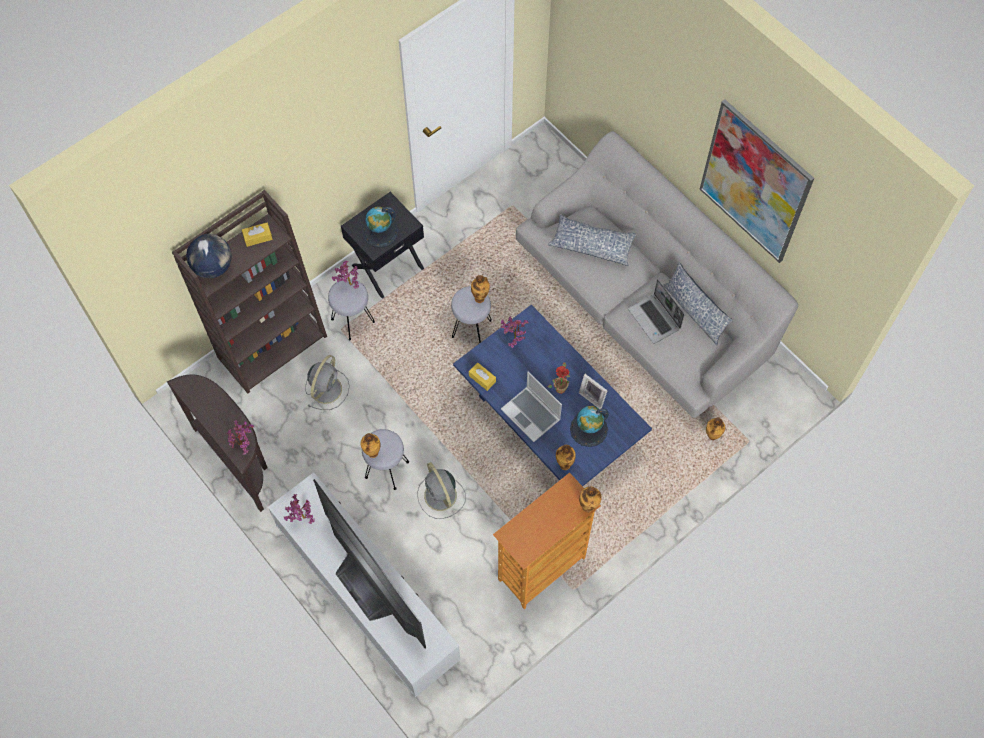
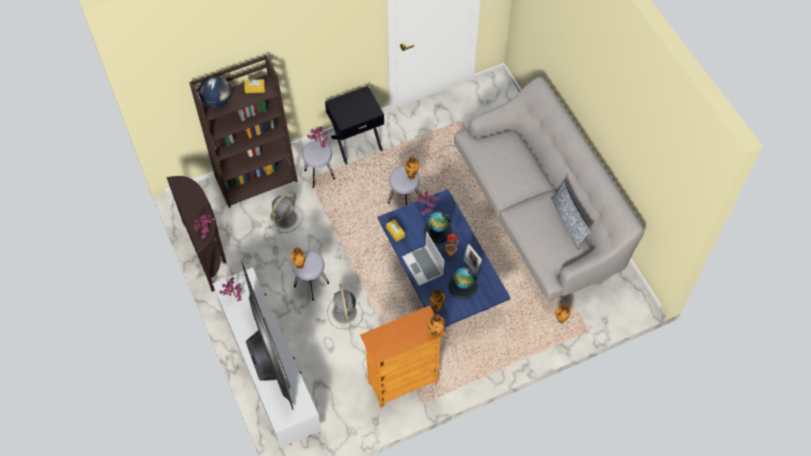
camera: 15 degrees right, 5 degrees down
(380, 232) = (351, 112): globe -> globe (437, 231)
(592, 244) = (506, 156): pillow -> none
(655, 319) = (537, 220): laptop -> none
(754, 182) = (625, 128): picture -> none

